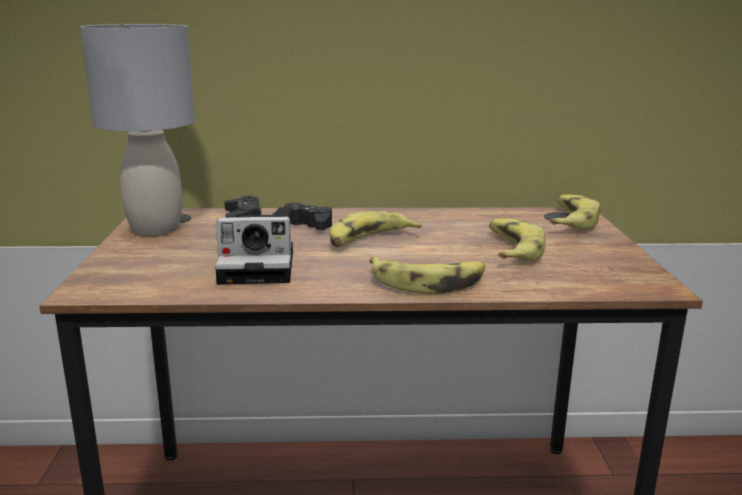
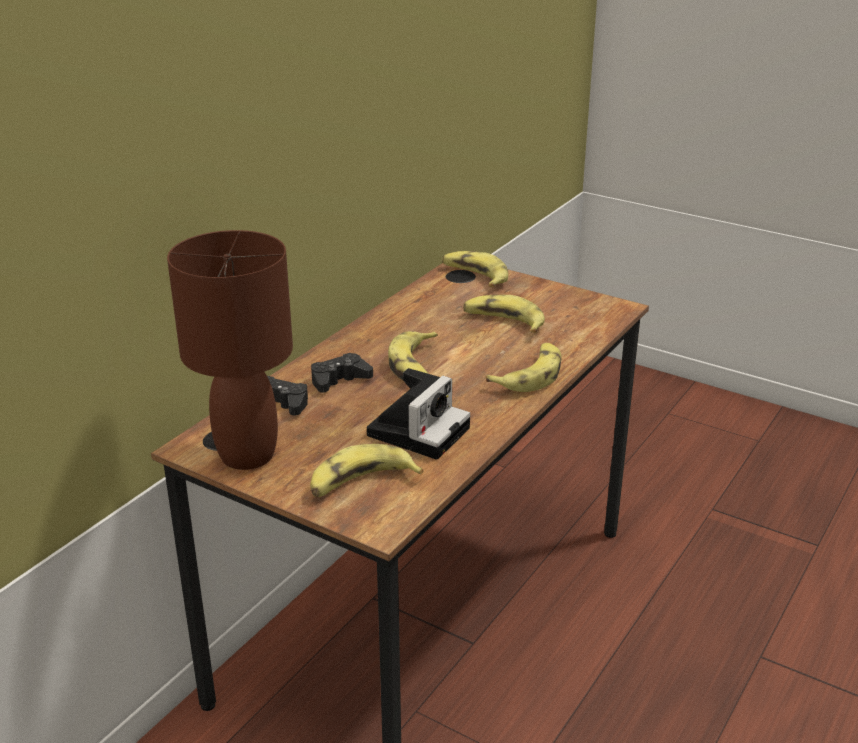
camera: 55 degrees left, 10 degrees up
(148, 268) = (361, 483): none -> banana
(155, 228) = (248, 455): grey table lamp -> brown table lamp

